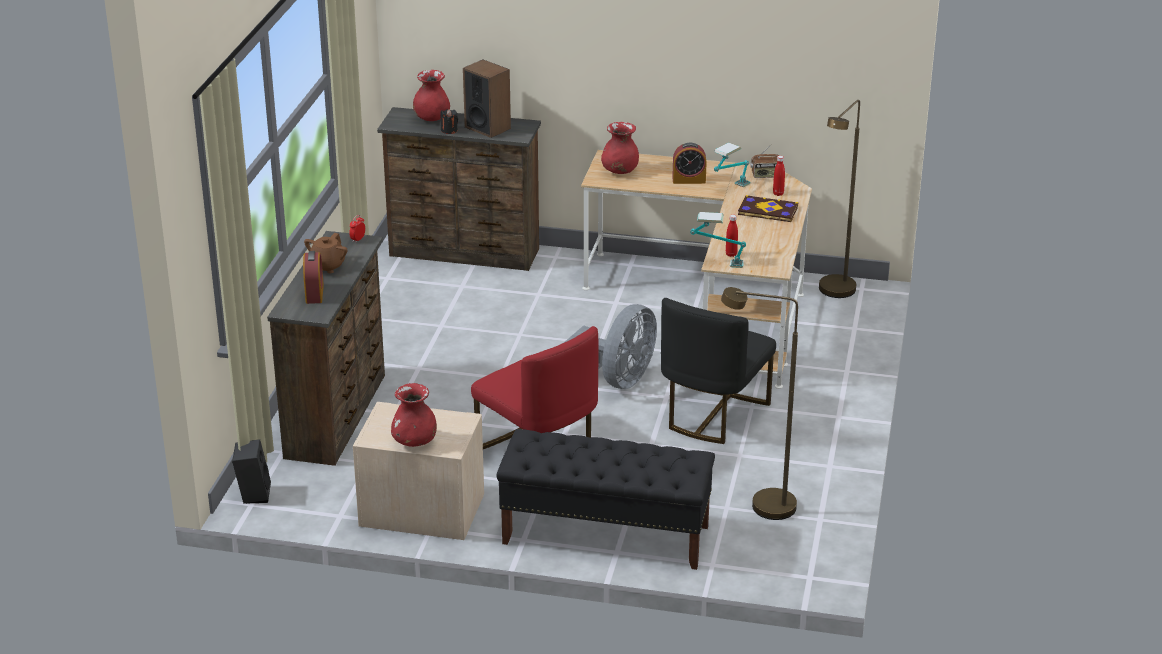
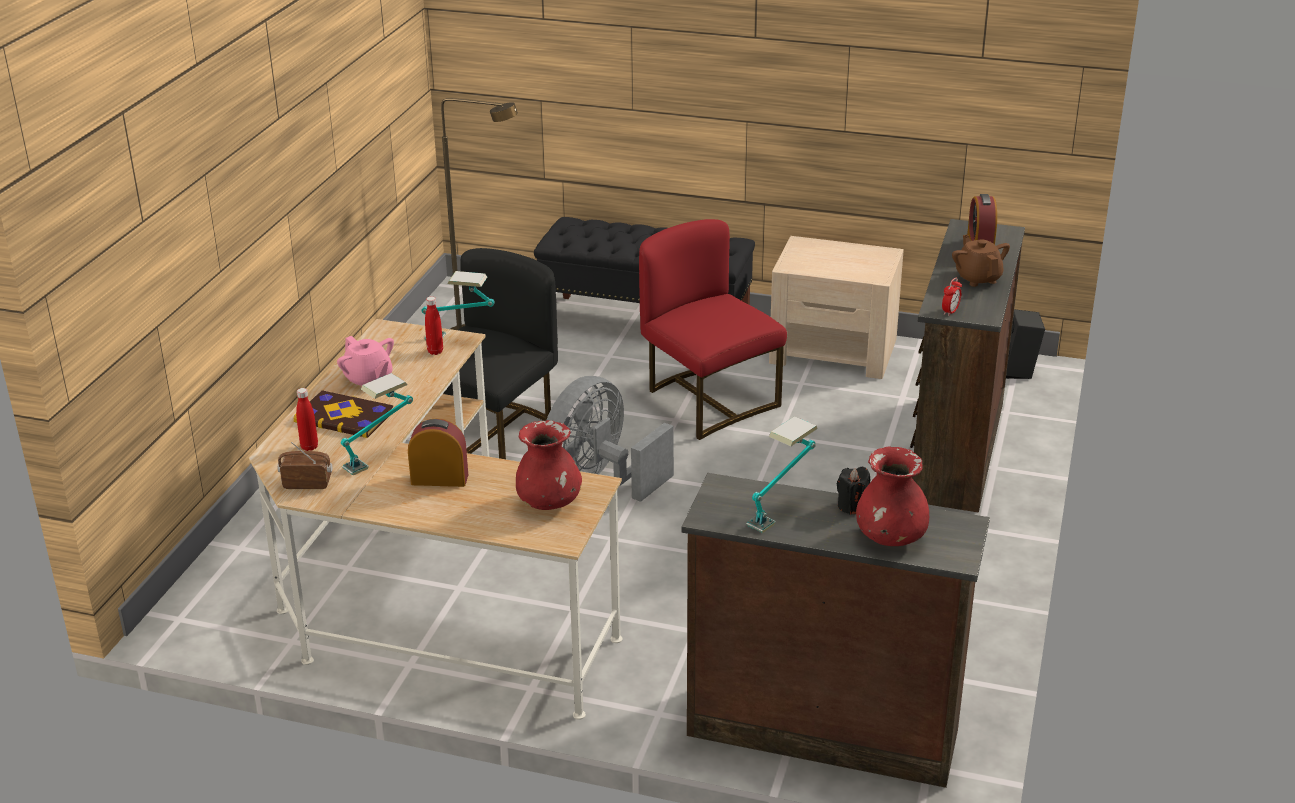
camera: 175 degrees left, 0 degrees up
(327, 266) = (978, 278): brown teapot -> brown teapot turned 45 degrees counterclockwise
(414, 441) = (839, 249): red vase -> none
(487, 127) = (781, 510): speaker -> table lamp
(767, 234) = (368, 380): none -> pink teapot
(834, 294) = (228, 610): brown floor lamp -> none

